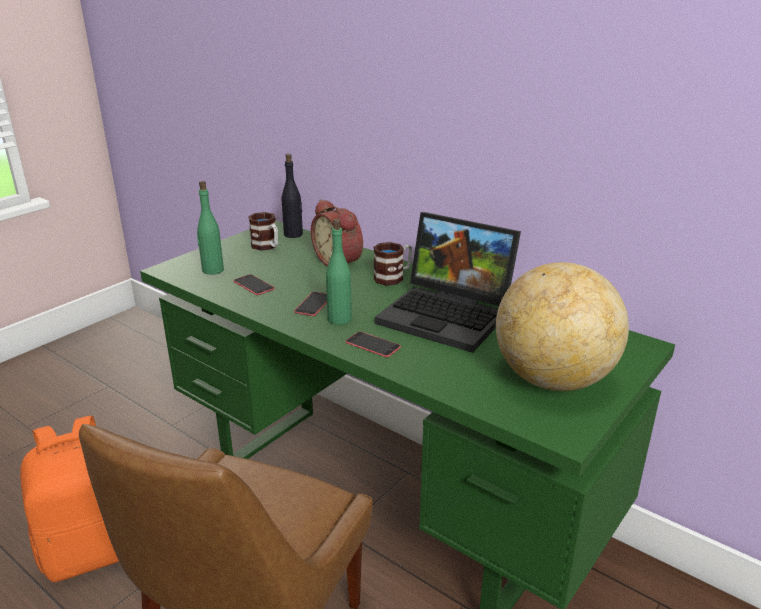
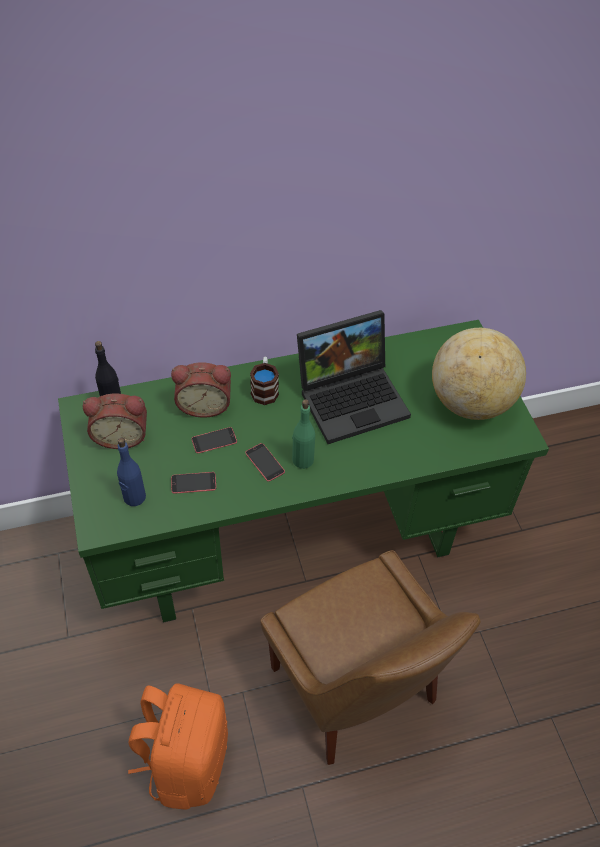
camera: 55 degrees left, 25 degrees up
(212, 270) = (134, 497): green bottle -> blue bottle
(267, 247) = (121, 435): mug -> alarm clock
(372, 345) = (356, 463): phone -> phone (214, 440)

